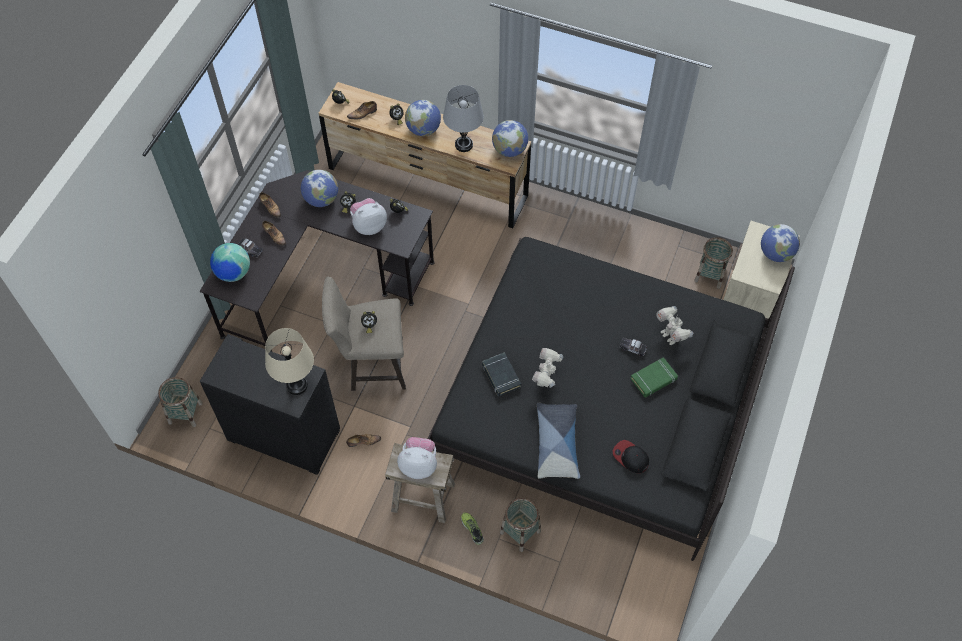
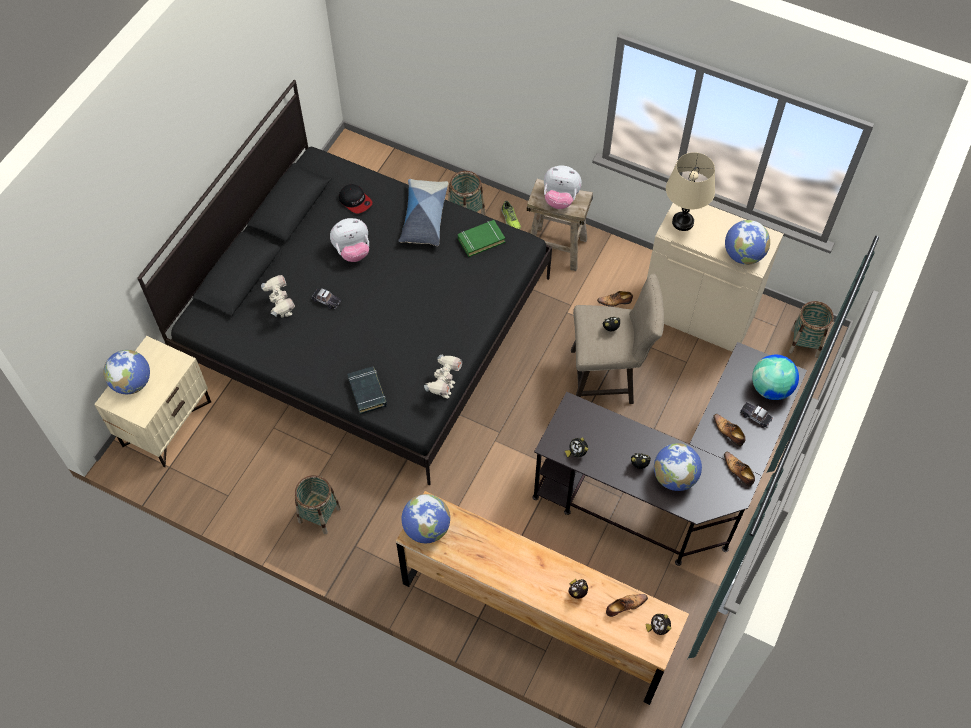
camera: 175 degrees left, 0 degrees up
(283, 435) = (698, 313): black cabinet -> beige cabinet
(369, 225) = (613, 436): plush toy -> plush toy (352, 251)
(423, 129) = (540, 571): globe -> globe (743, 255)
(464, 145) = (487, 541): grey table lamp -> none
(501, 376) = (471, 282): black book -> black book (367, 392)
(545, 379) = (425, 277): toy robot -> toy robot (444, 388)
(653, 379) = (313, 269): green book -> green book (481, 240)
(710, 275) = (202, 454): basket -> basket (319, 515)

